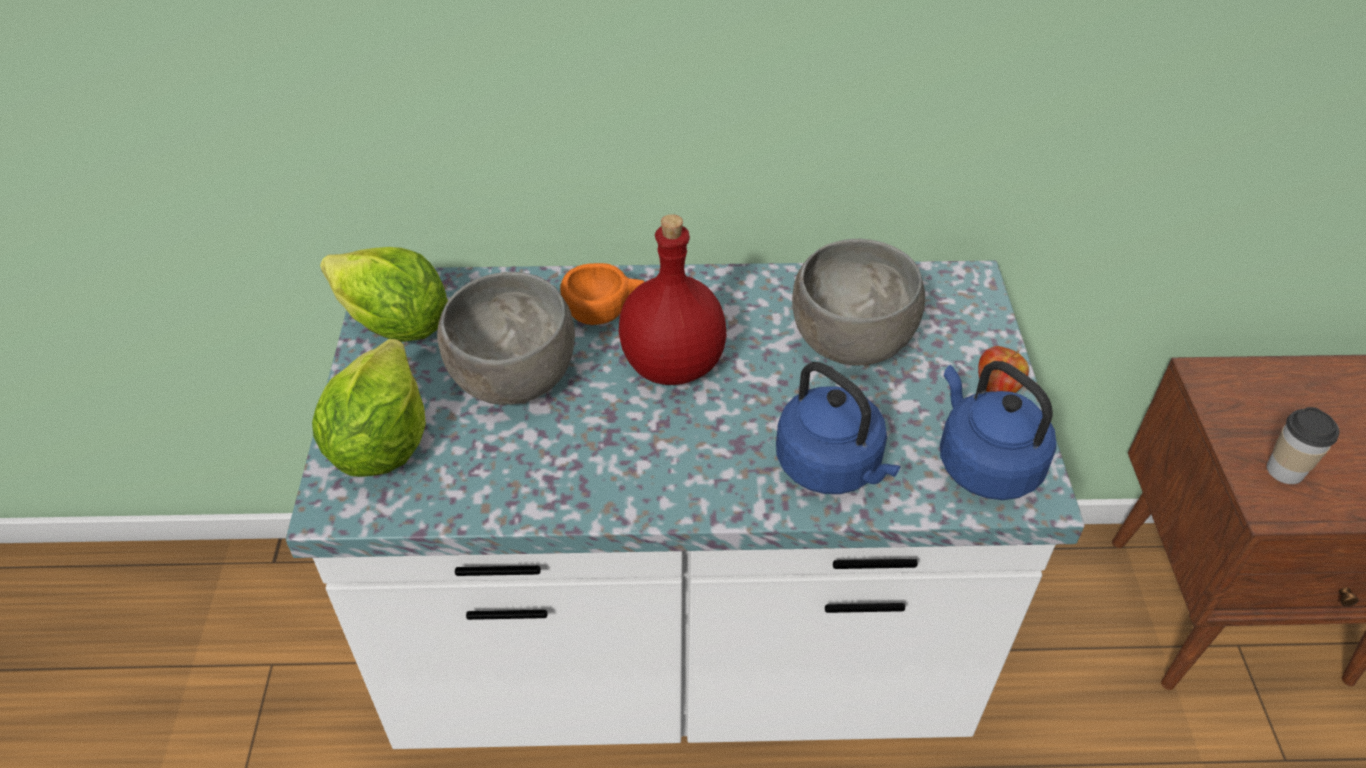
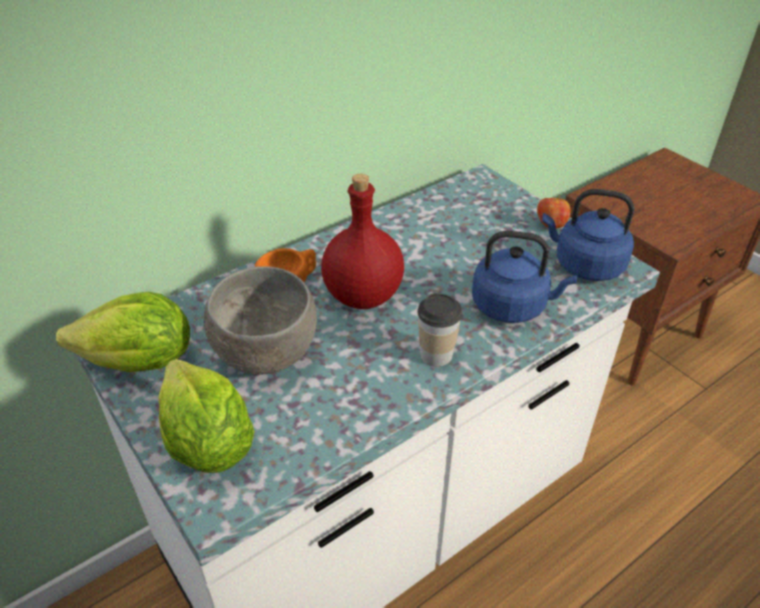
camera: 35 degrees left, 5 degrees down
(849, 341) = (451, 236): grey bowl -> none
(1285, 470) = (662, 224): cup -> cup (436, 355)

